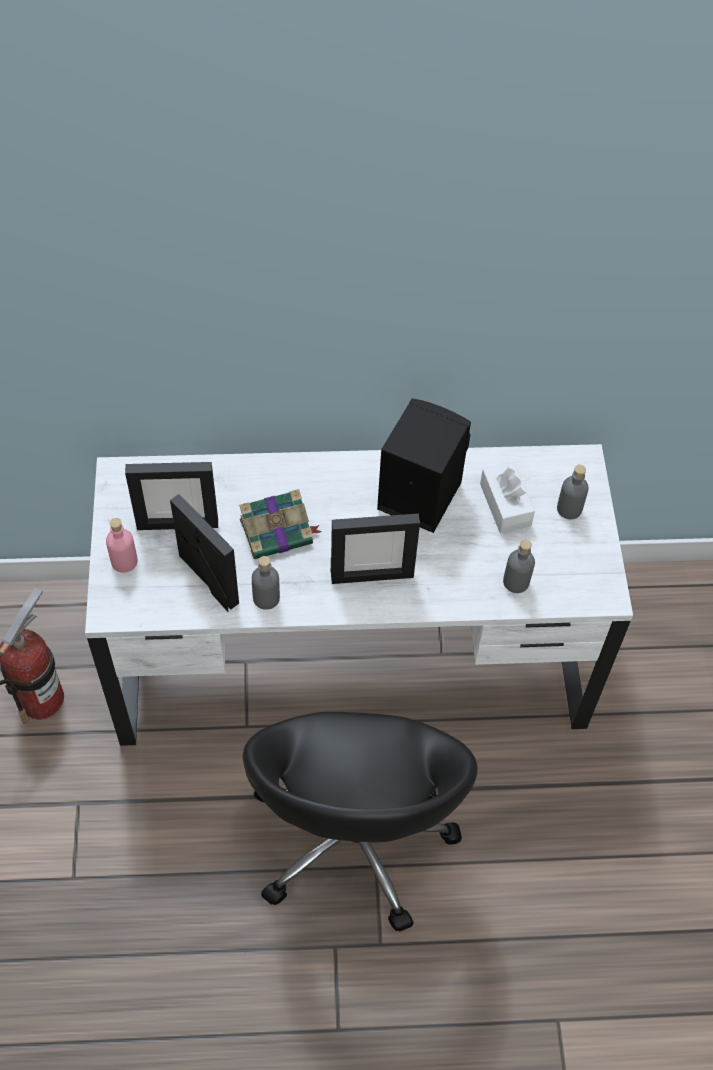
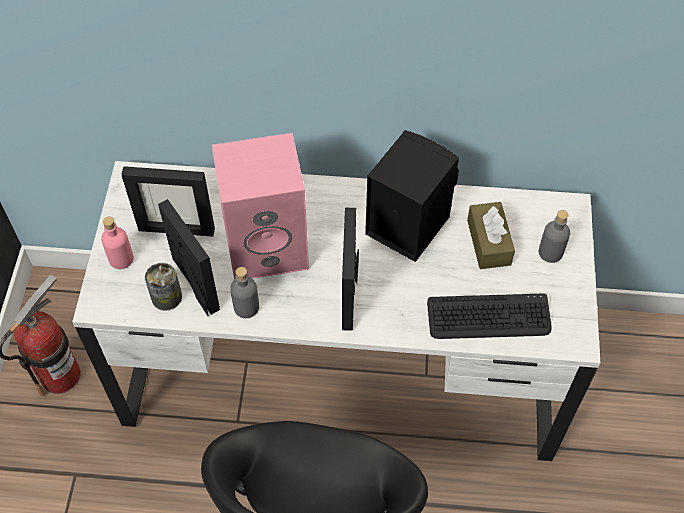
camera: 10 degrees right, 0 degrees up
(180, 596) = (166, 297): none -> can
(278, 531) = (268, 246): book -> pink speaker
(372, 574) = (350, 295): picture frame -> picture frame turned 90 degrees clockwise
(505, 505) = (488, 242): white tissue box -> brown tissue box
(516, 582) = (488, 317): grey bottle -> keyboard

